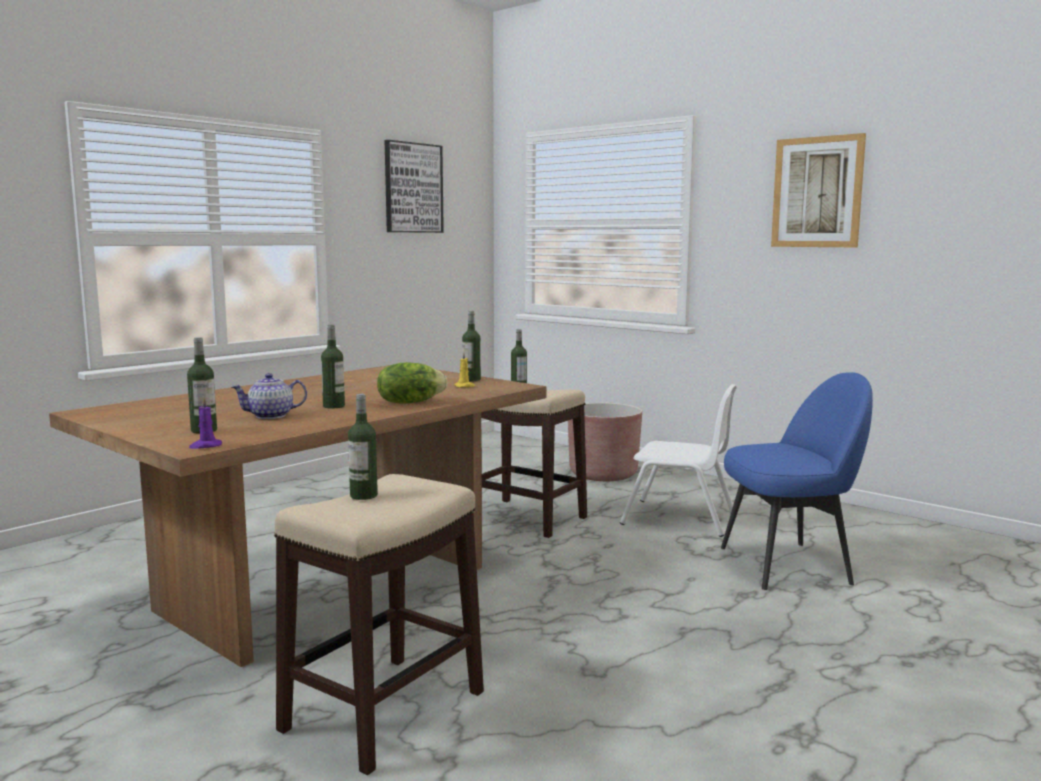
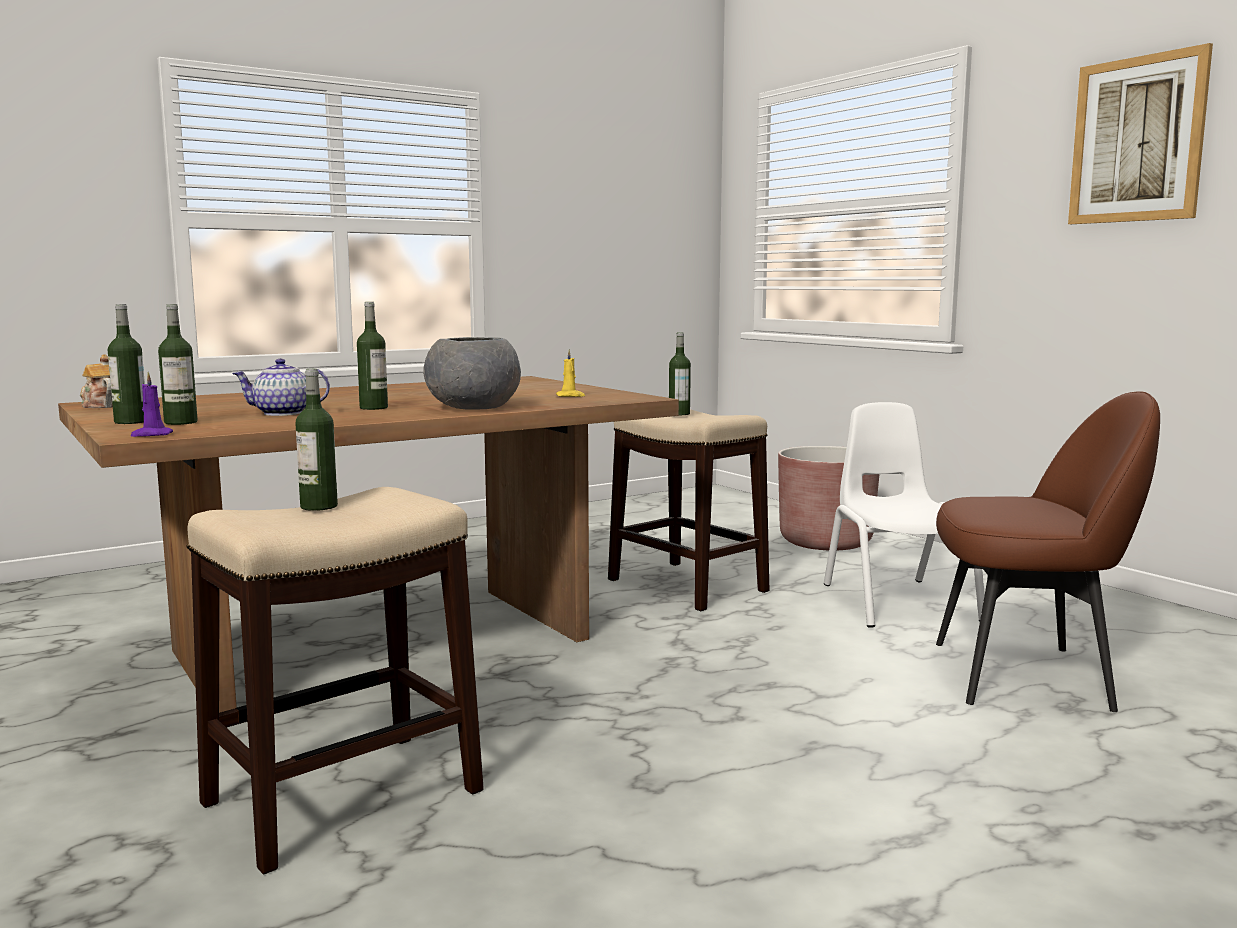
camera: 15 degrees right, 0 degrees up
(96, 415) = (100, 406): none -> teapot
(410, 402) = (472, 407): lettuce -> grey bowl
(413, 188) = (605, 167): picture -> none
(471, 380) = (591, 391): bottle -> bottle (131, 422)
(679, 518) = (898, 602): white chair -> white chair turned 135 degrees counterclockwise
(788, 565) = (1026, 675): blue chair -> brown chair

